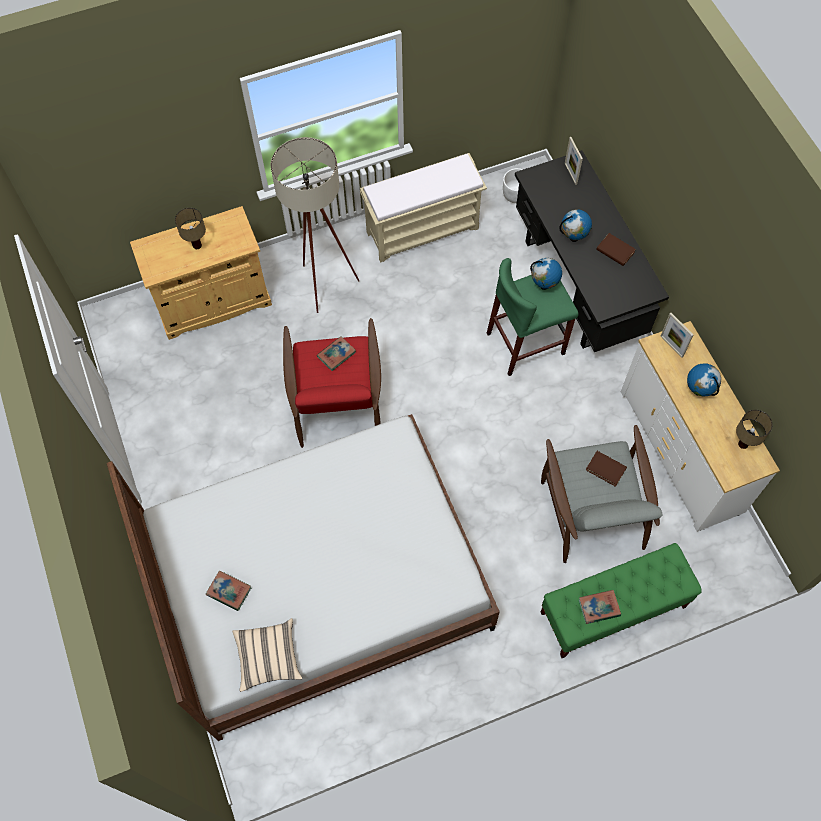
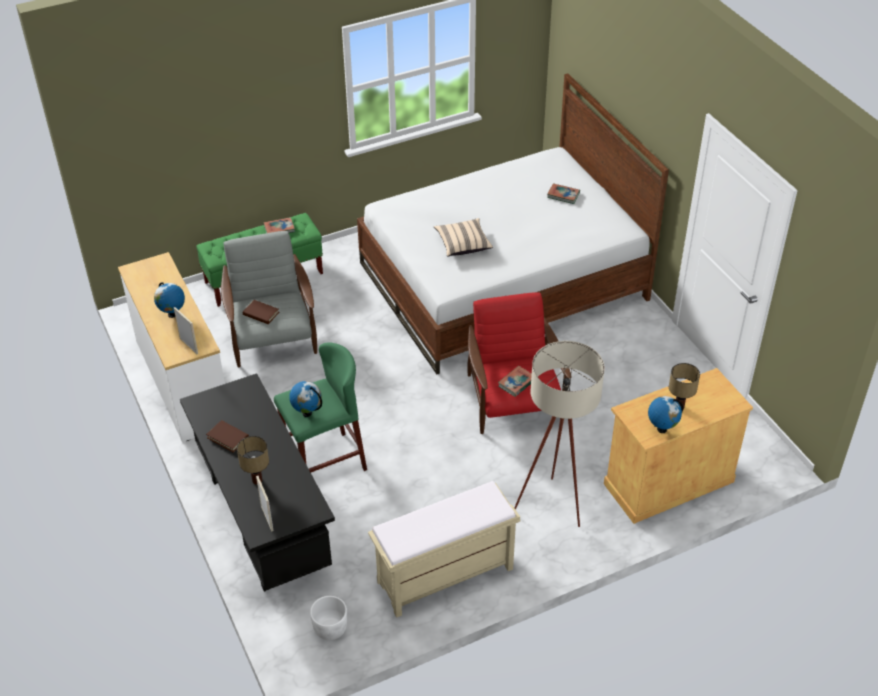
camera: 175 degrees right, 20 degrees down
(268, 657) = (524, 167): beige pillow -> beige pillow (463, 244)
(573, 238) = (272, 448): globe -> globe (661, 429)
(743, 444) = (143, 280): table lamp -> table lamp (256, 480)

